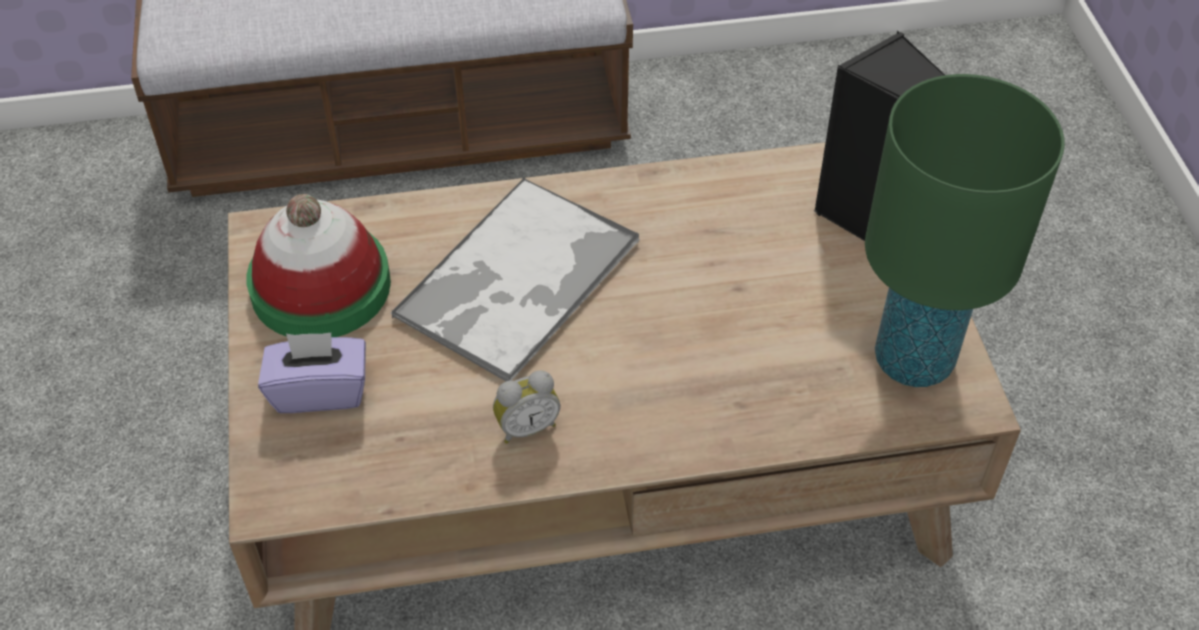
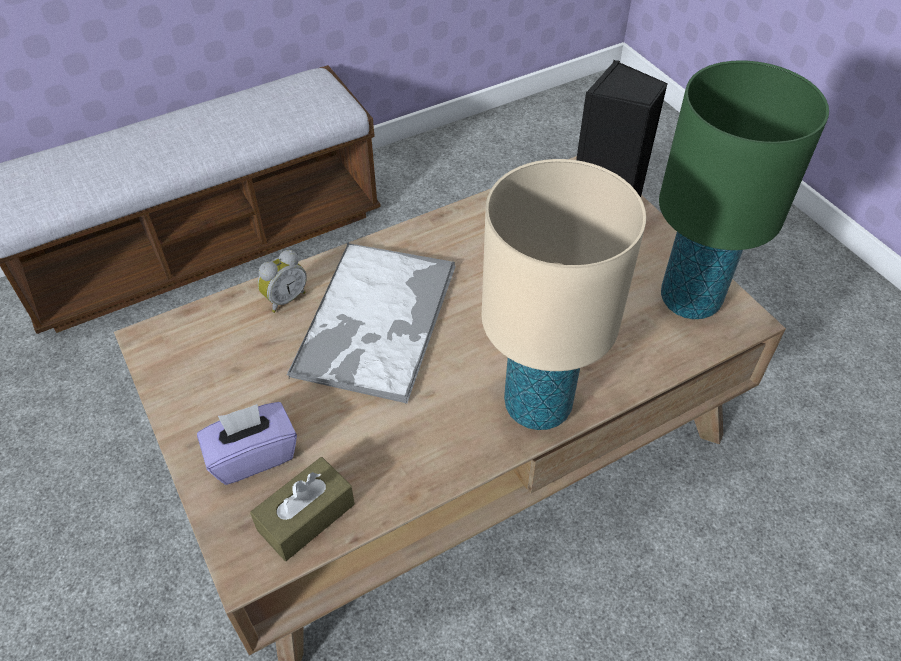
camera: 20 degrees left, 0 degrees up
(320, 286) = (218, 369): hat -> none
(348, 472) = (306, 517): none -> brown tissue box
(526, 427) = (435, 433): alarm clock -> alarm clock (284, 298)
(657, 430) = (537, 405): none -> beige table lamp

